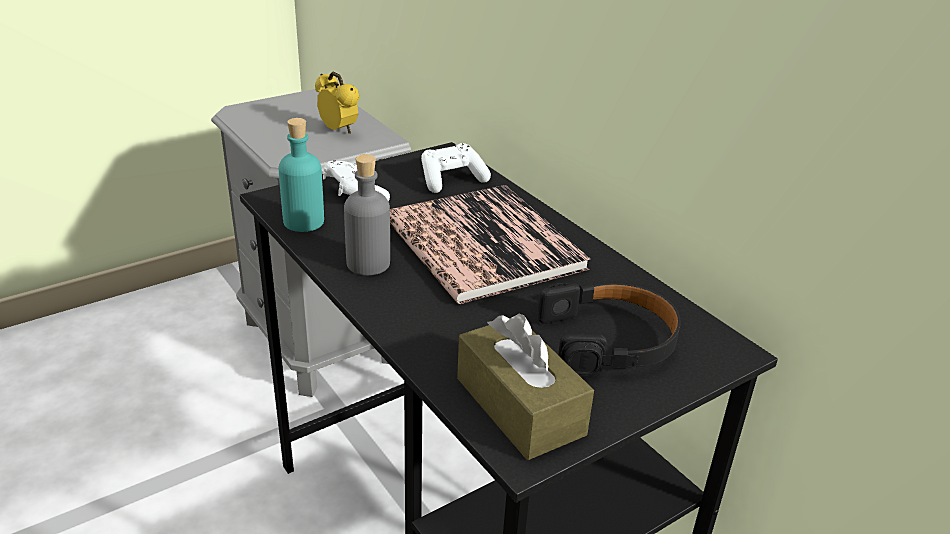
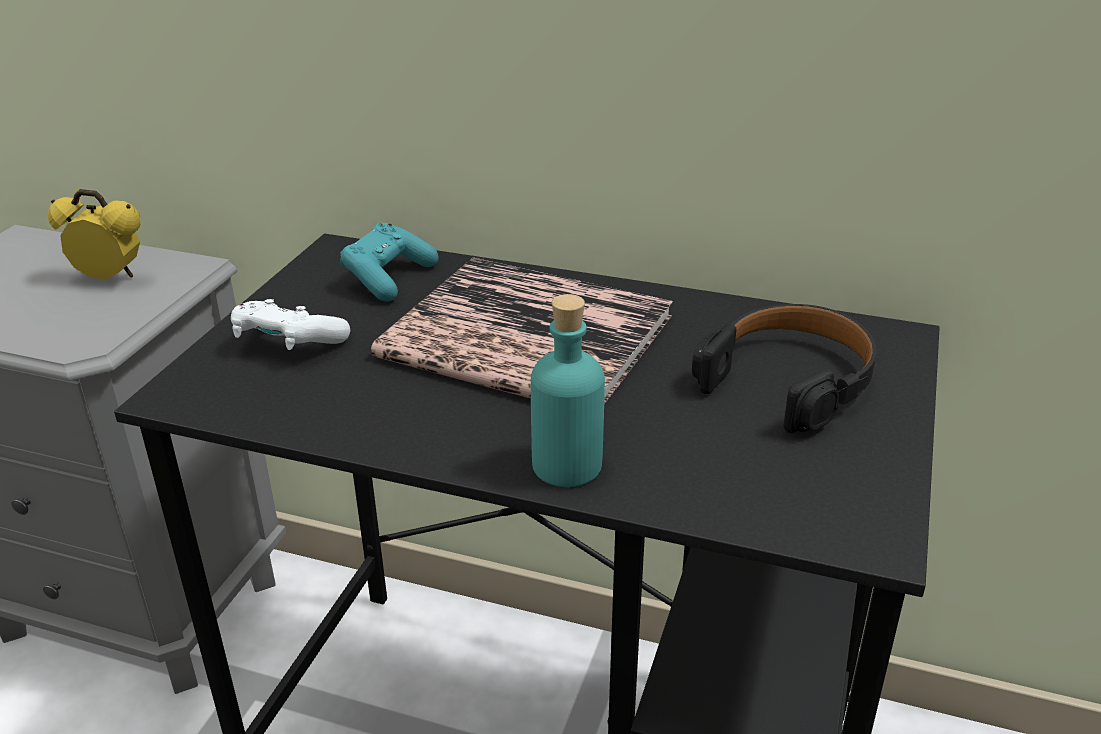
camera: 35 degrees left, 0 degrees up
(304, 222) = (265, 406): turquoise bottle -> turquoise bottle (567, 465)
(368, 263) = (425, 420): grey bottle -> none
(452, 180) = (388, 278): white game controller -> turquoise game controller
(519, 406) = (805, 493): brown tissue box -> none

